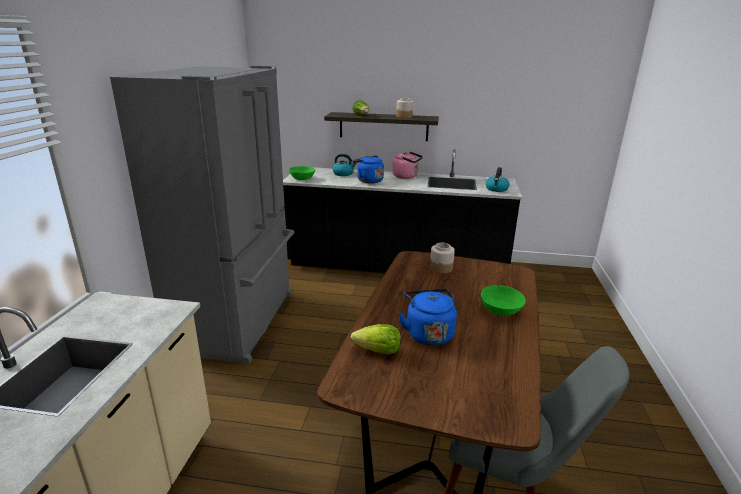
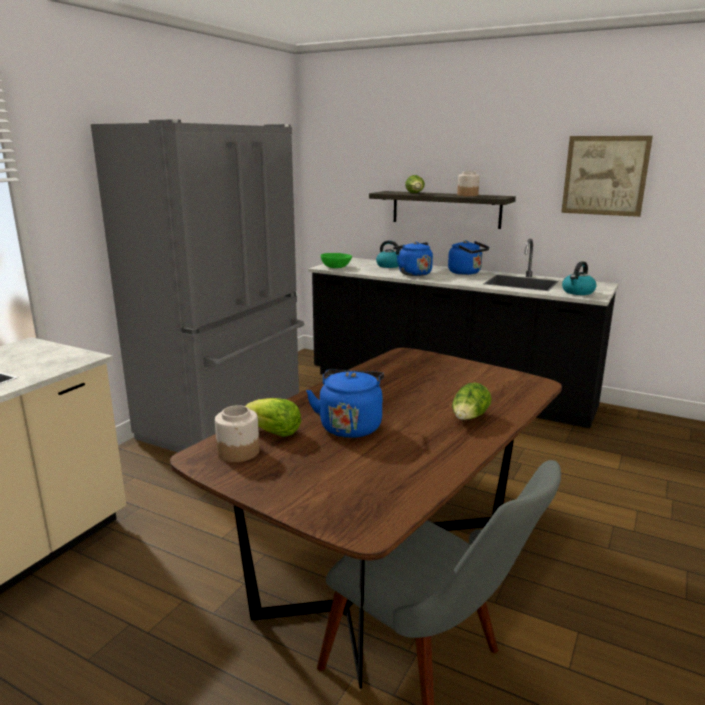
camera: 20 degrees right, 5 degrees down
(406, 176) = (466, 273): pink kettle -> blue kettle
(441, 268) = (433, 368): jar -> jar (239, 452)
(501, 310) = (469, 418): green bowl -> lettuce
(503, 101) = (605, 175): none -> picture

